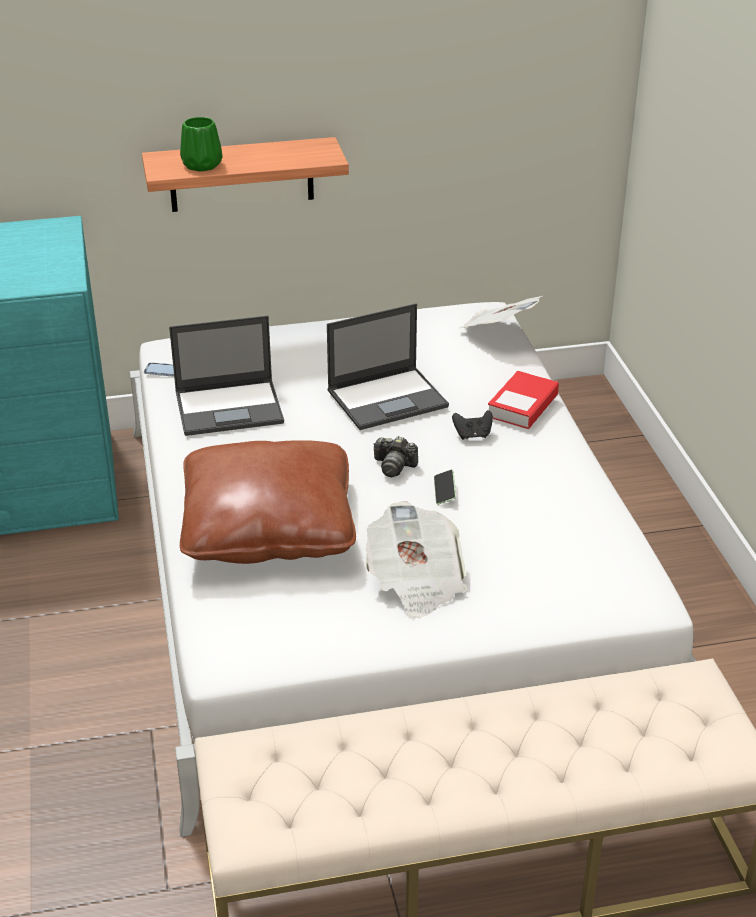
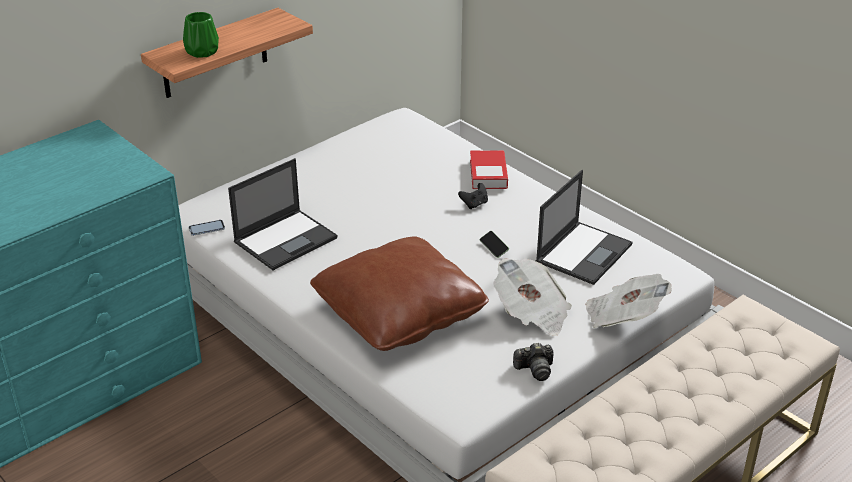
camera: 30 degrees left, 0 degrees up
(388, 398) = (395, 197): laptop -> laptop (584, 252)
(394, 466) = (445, 242): camera -> camera (535, 369)
(499, 331) = (425, 128): newspaper -> newspaper (623, 317)

